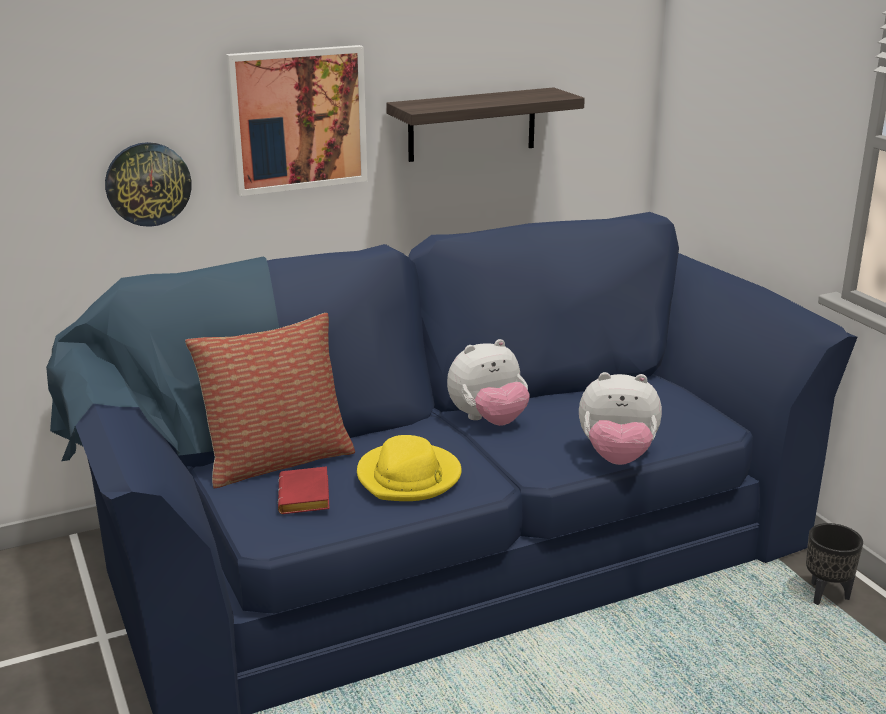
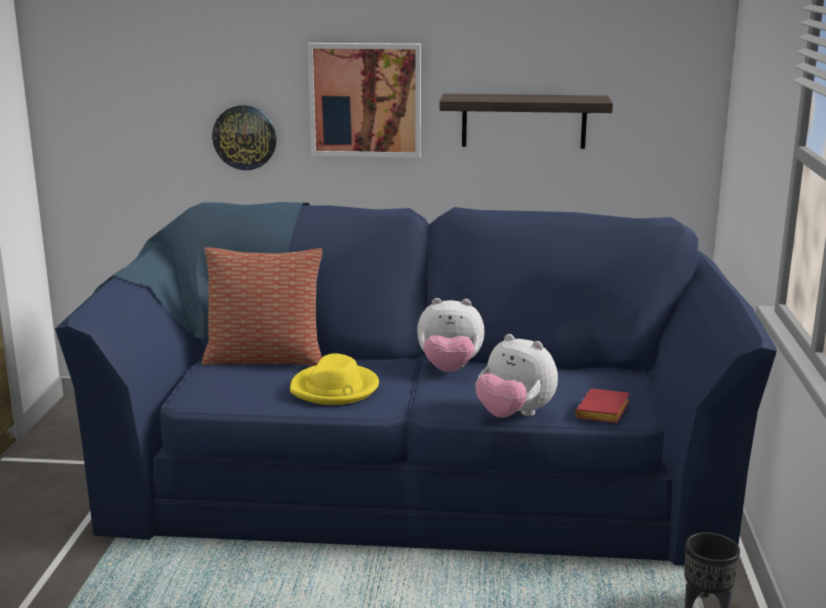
camera: 30 degrees right, 5 degrees down
(306, 497) = (249, 383): red book -> red book (604, 412)

